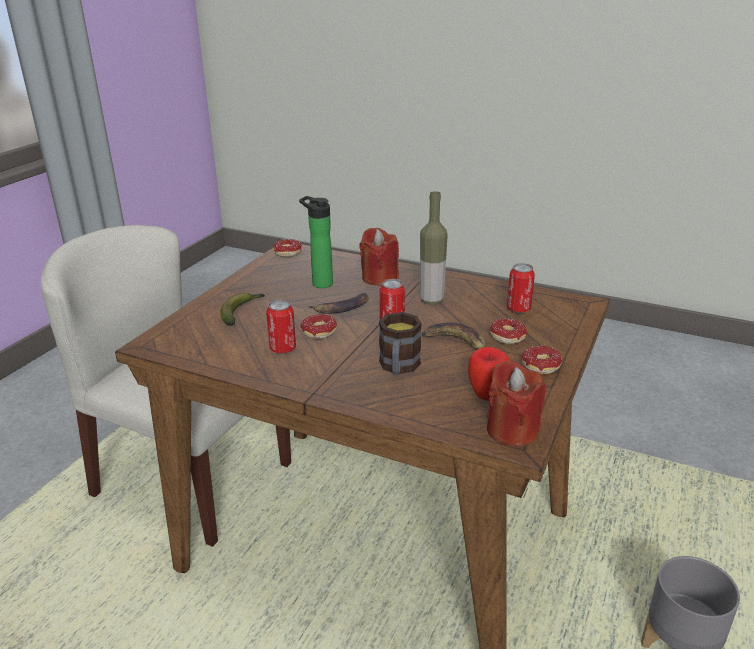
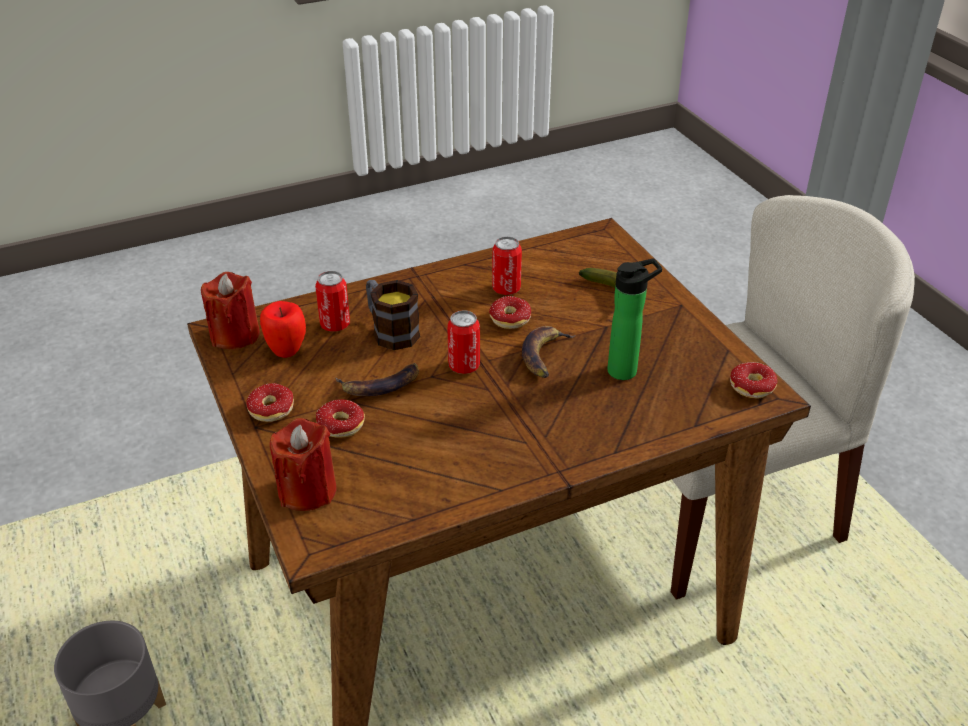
camera: 130 degrees right, 10 degrees up
(379, 278) = (589, 420): red candle -> red candle (307, 491)
(431, 300) = (482, 425): bottle -> none
(518, 309) = (377, 477): can -> can (335, 325)

